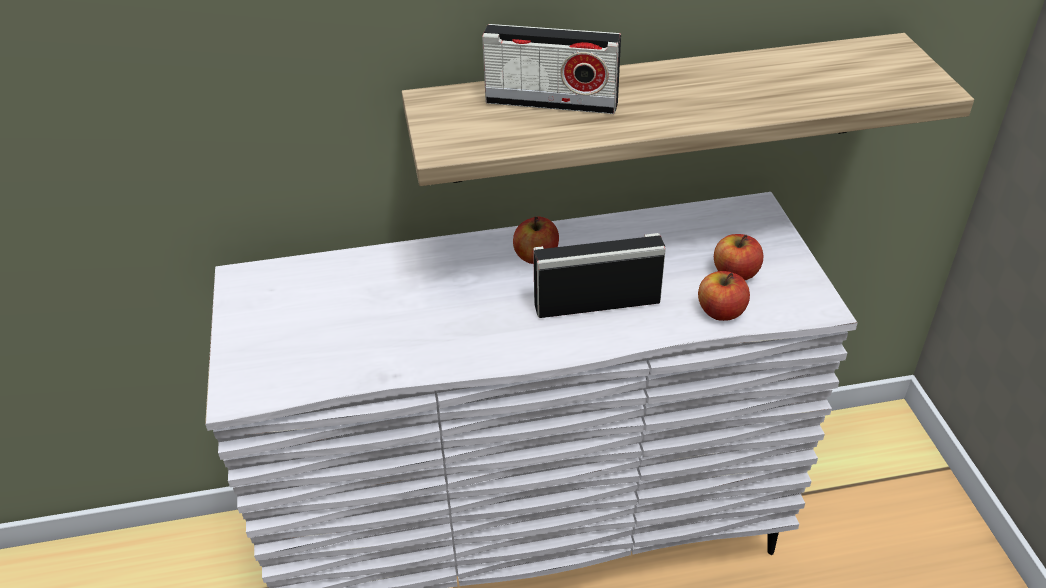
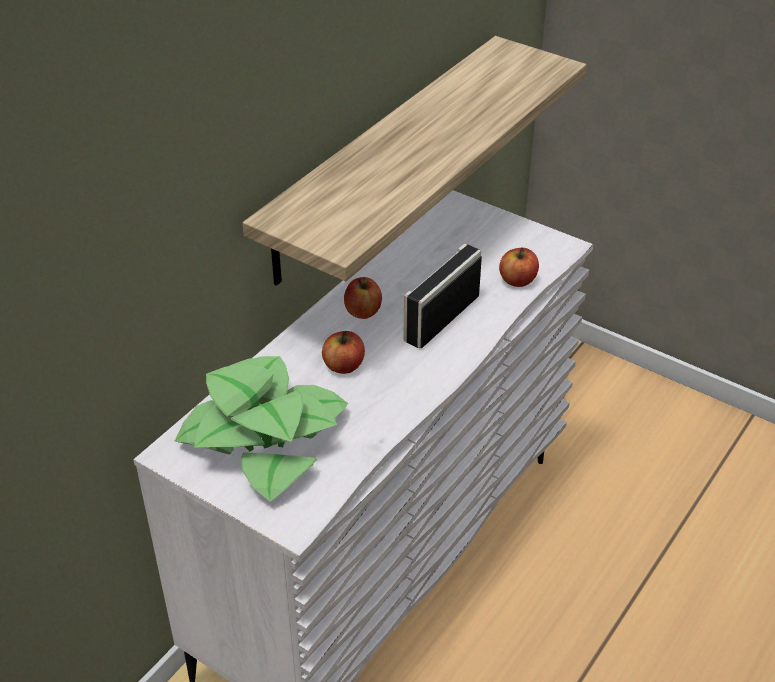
camera: 45 degrees left, 0 degrees up
(319, 309) = (264, 435): none -> potted plant
(551, 102) = (360, 180): radio -> none
(735, 273) = (496, 252): apple -> apple (344, 366)

